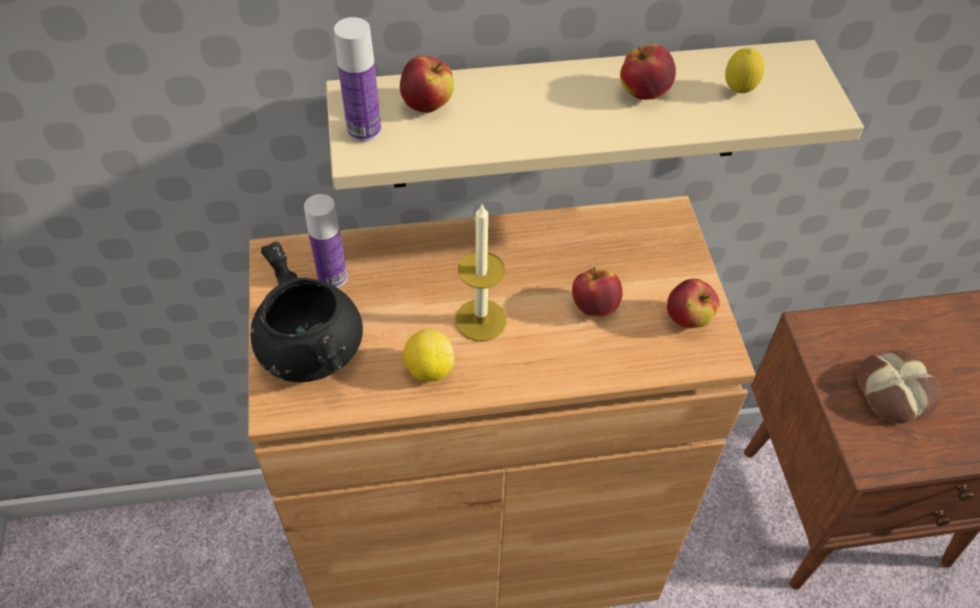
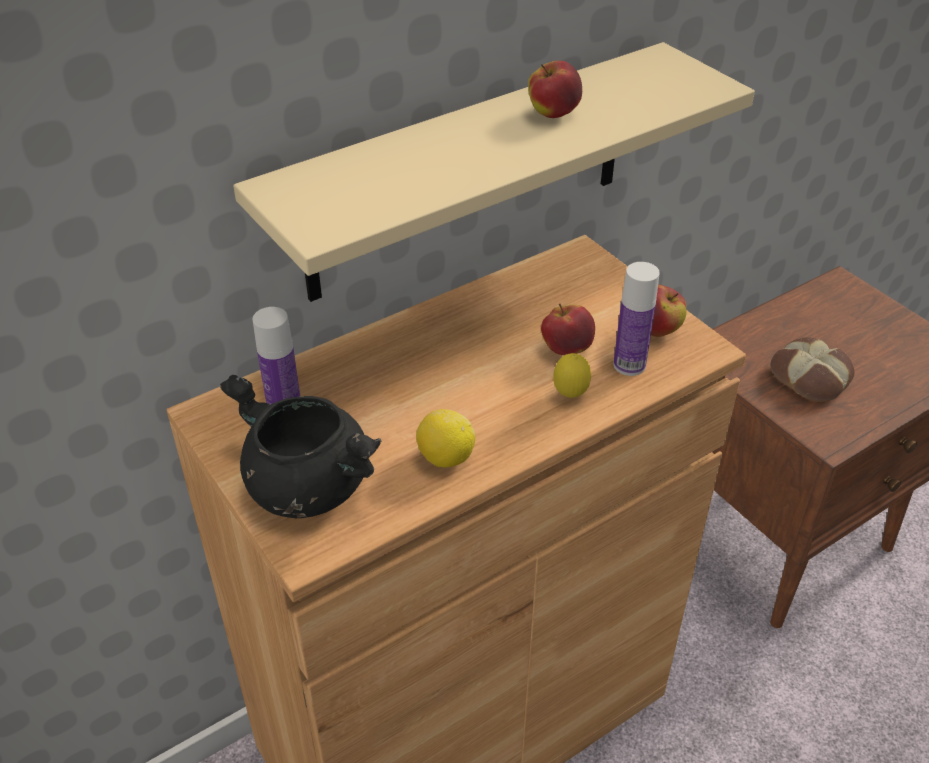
camera: 25 degrees left, 10 degrees down
(364, 130) = (308, 212): bottle -> bottle (629, 365)
(428, 105) = (357, 175): apple -> none
(481, 320) = (466, 397): candle -> none
(738, 92) = (633, 92): lemon -> lemon (570, 395)

